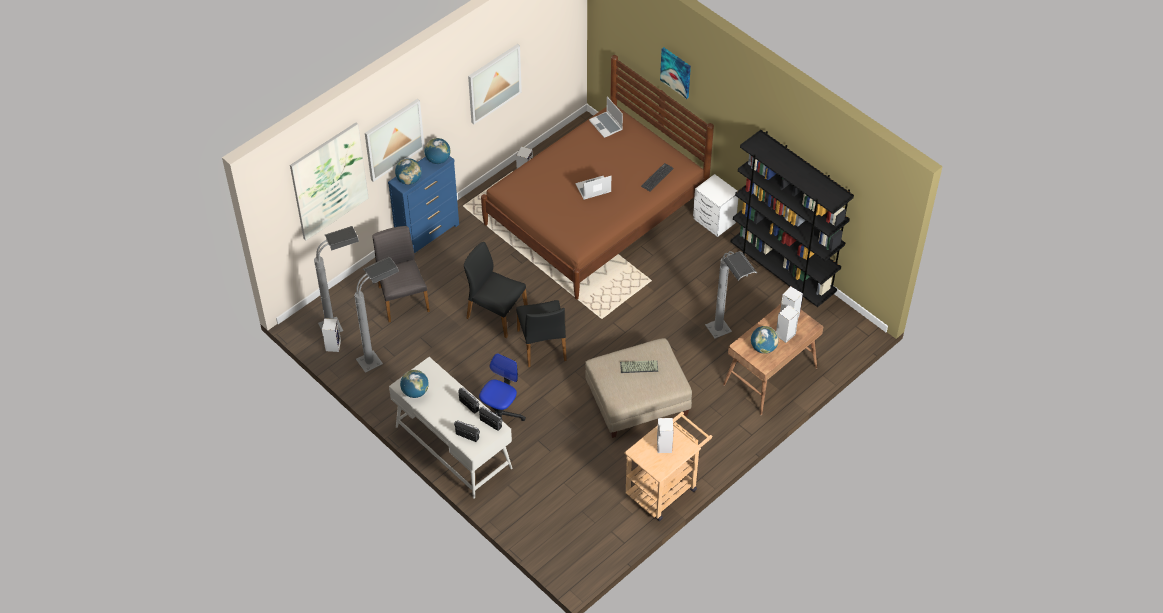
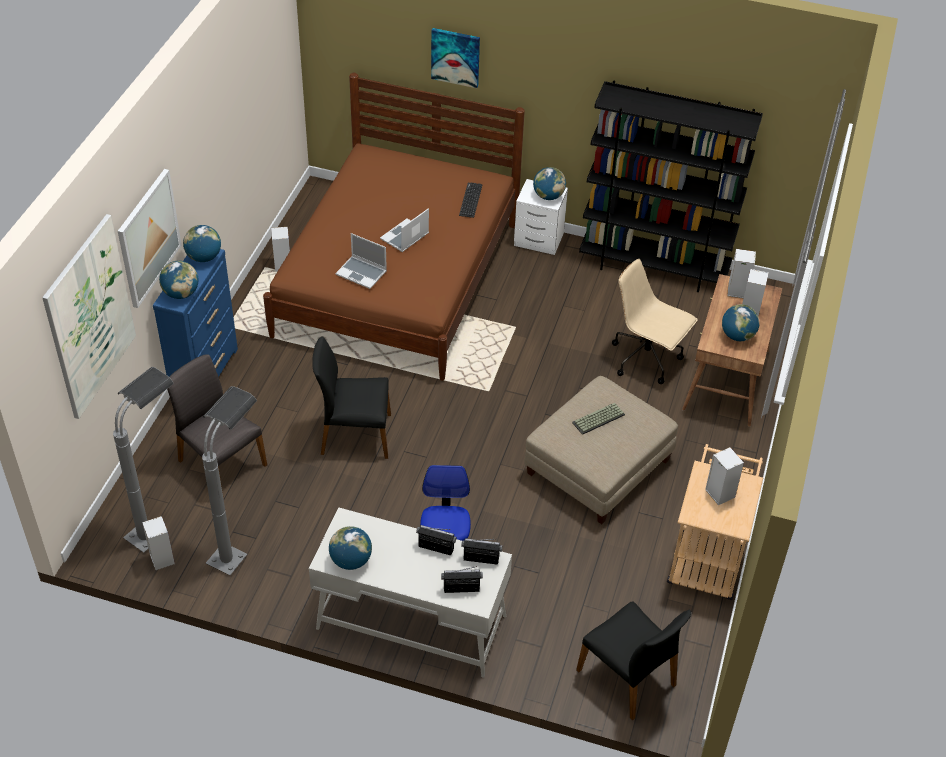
camera: 30 degrees left, 5 degrees down
(494, 83) = (232, 140): picture -> none
(542, 345) = (439, 449): black chair -> black chair (628, 677)
(606, 125) = (370, 166): laptop -> laptop (362, 273)
(720, 193) = (548, 196): none -> globe
(725, 339) = (647, 359): grey floor lamp -> beige office chair

